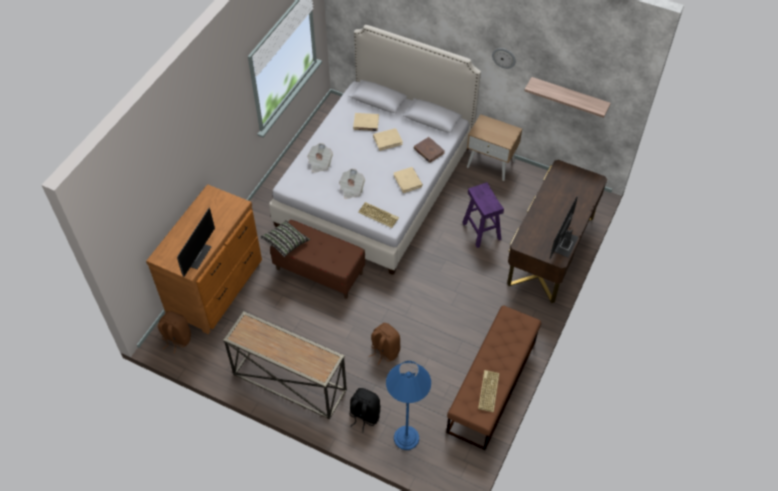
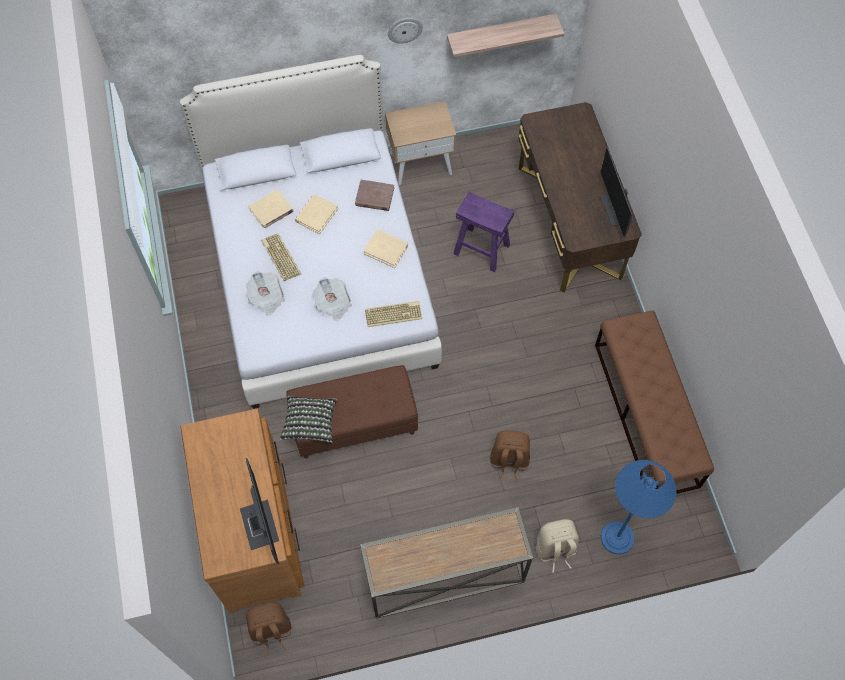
camera: 40 degrees left, 10 degrees up
(364, 416) = (555, 549): black backpack -> beige backpack
(488, 390) = (675, 426): keyboard -> keyboard (280, 257)

